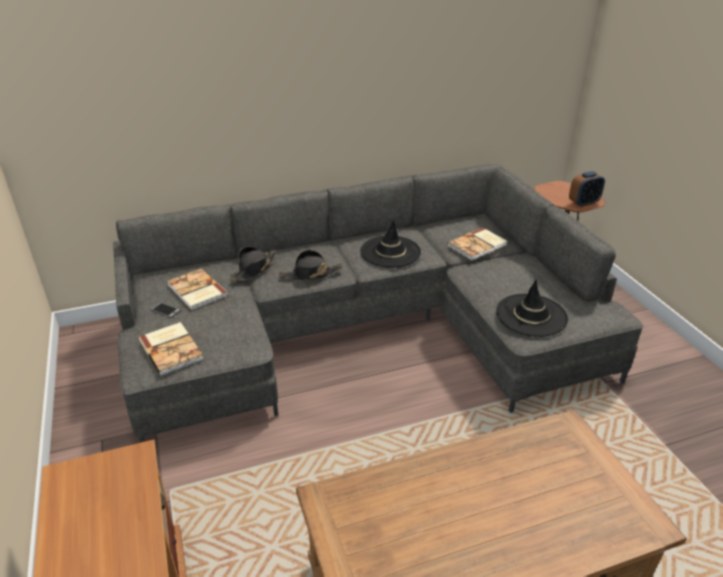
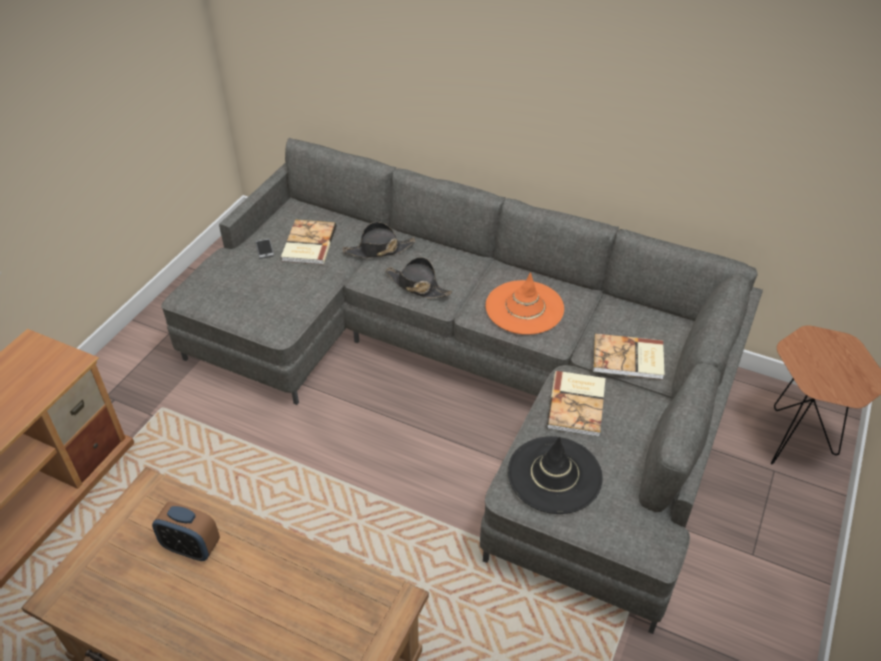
camera: 45 degrees right, 10 degrees up
(172, 349) = (225, 289): book -> book (578, 405)
(390, 252) = (524, 307): black hat -> orange hat
(583, 203) = (832, 387): alarm clock -> alarm clock (191, 547)

